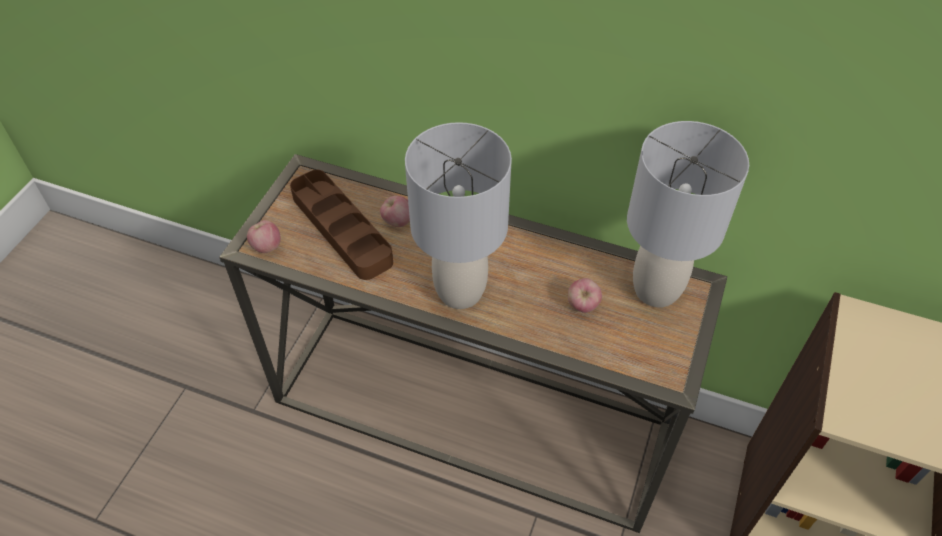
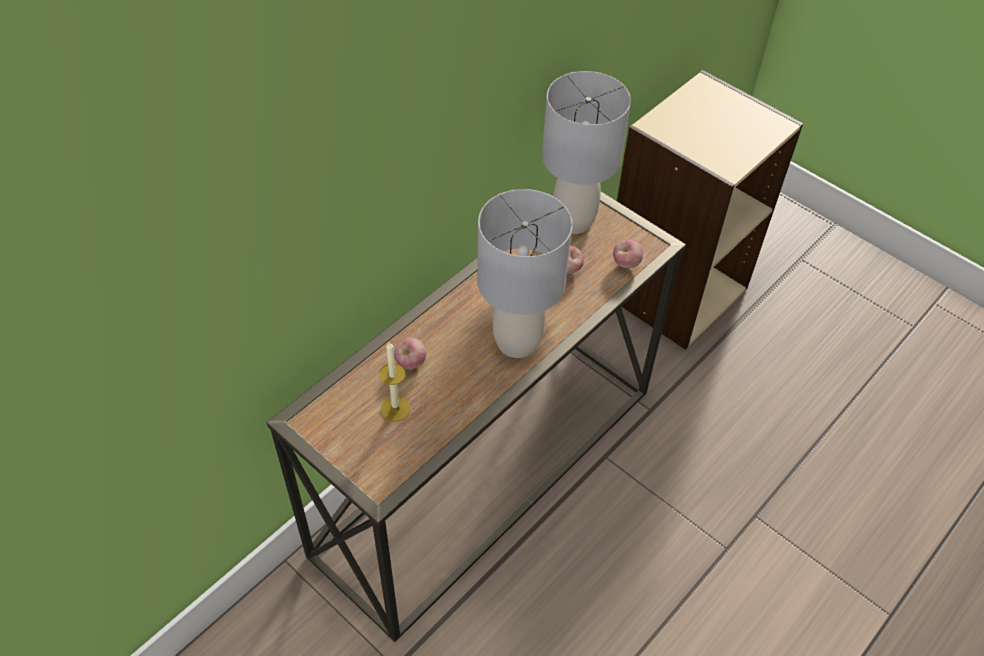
camera: 70 degrees left, 0 degrees up
(266, 246) = (387, 476): apple -> apple (626, 264)
(341, 228) = (395, 409): brown tray -> candle

